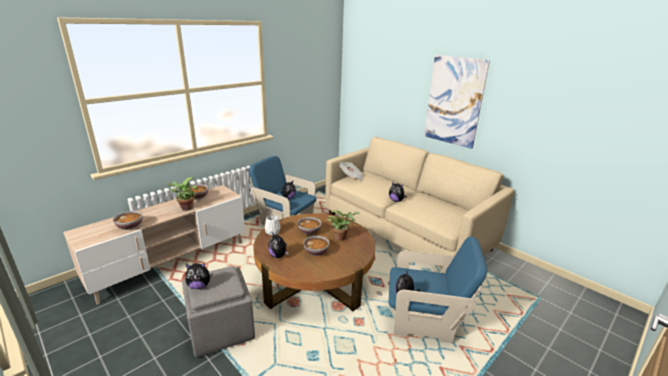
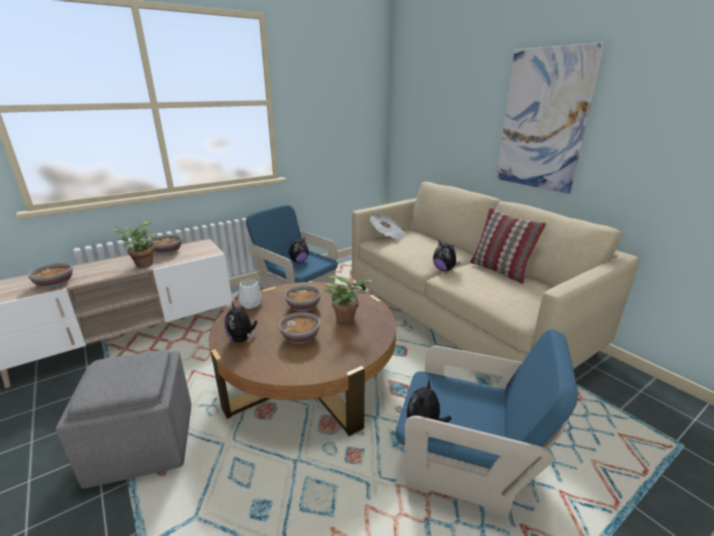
camera: 10 degrees right, 0 degrees up
(199, 286) = (97, 377): plush toy -> none
(431, 199) = (499, 270): none -> pillow

